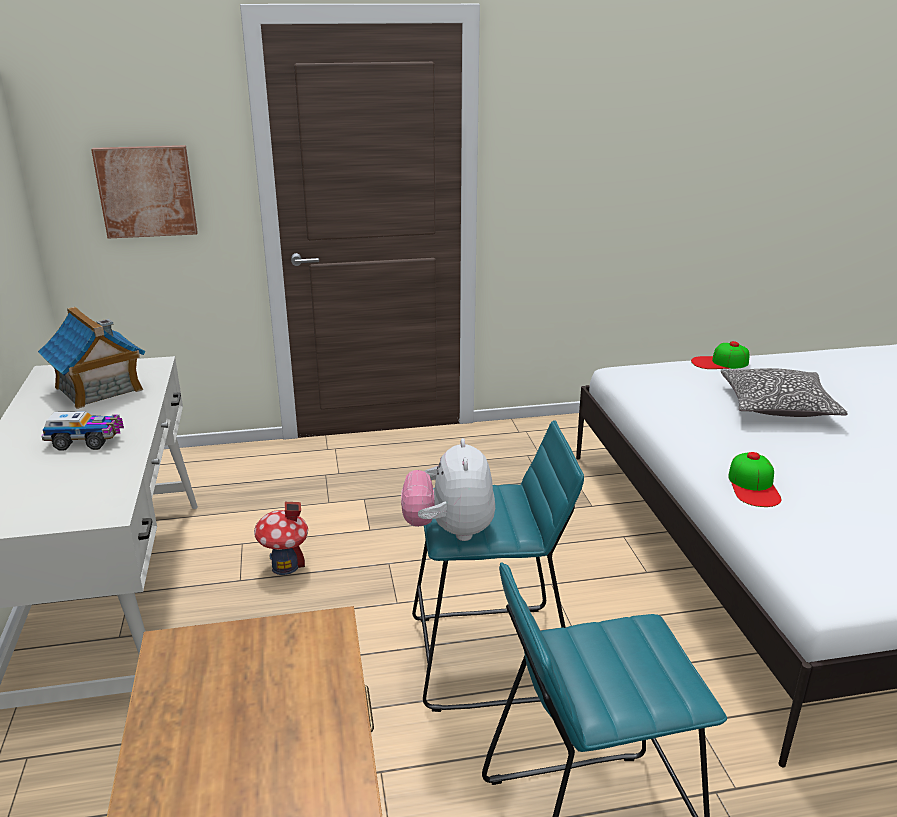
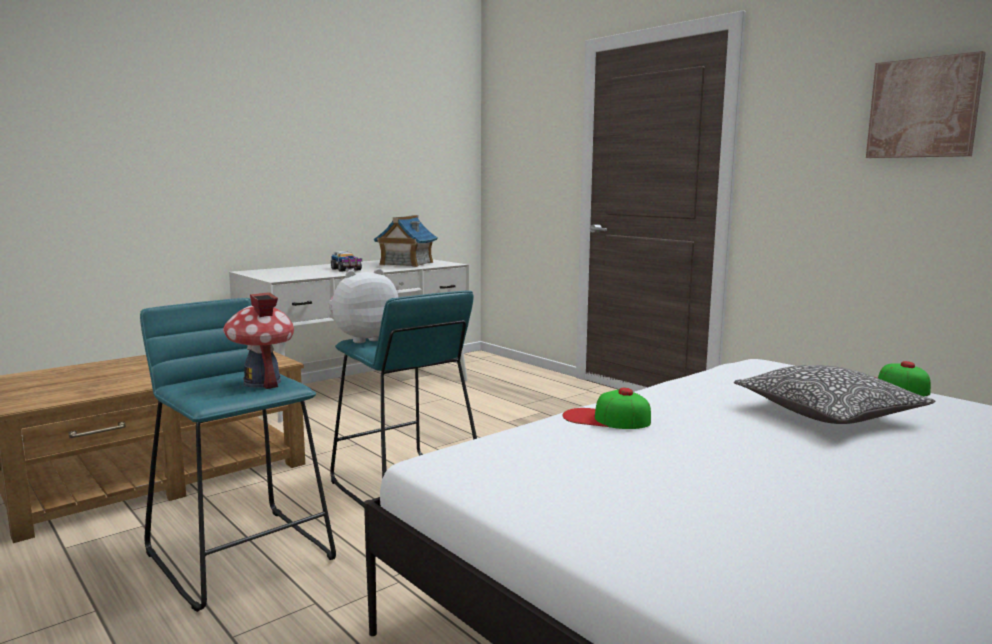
camera: 60 degrees right, 15 degrees down
(146, 191) = (527, 171): picture -> picture (923, 108)
(285, 566) = (435, 412): toy house -> toy house (262, 382)
(753, 486) = (606, 418): cap -> cap turned 45 degrees clockwise

